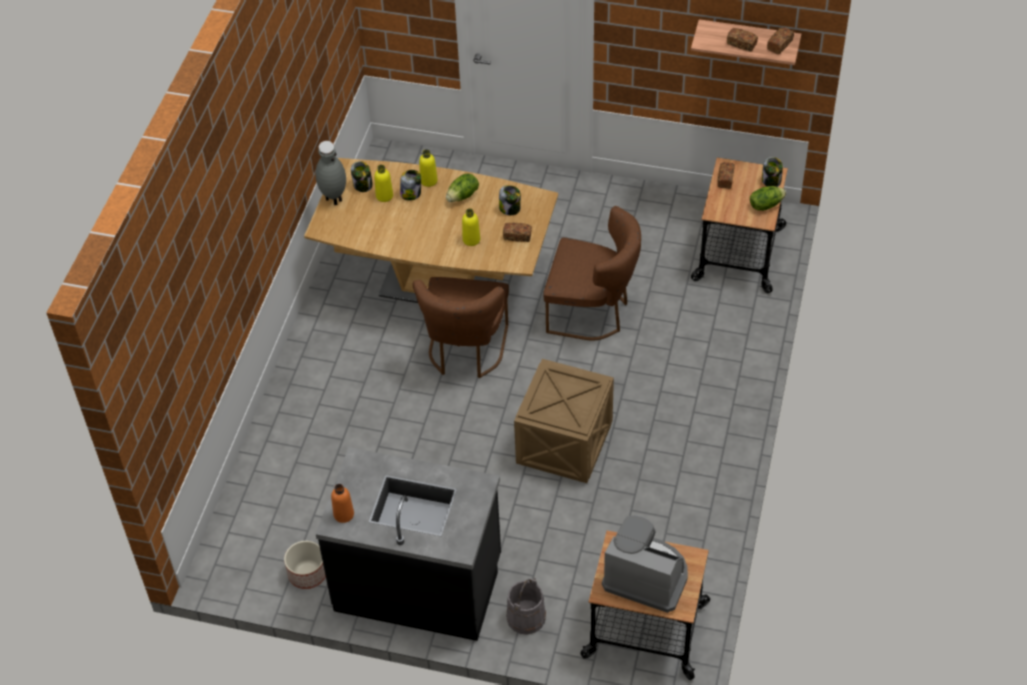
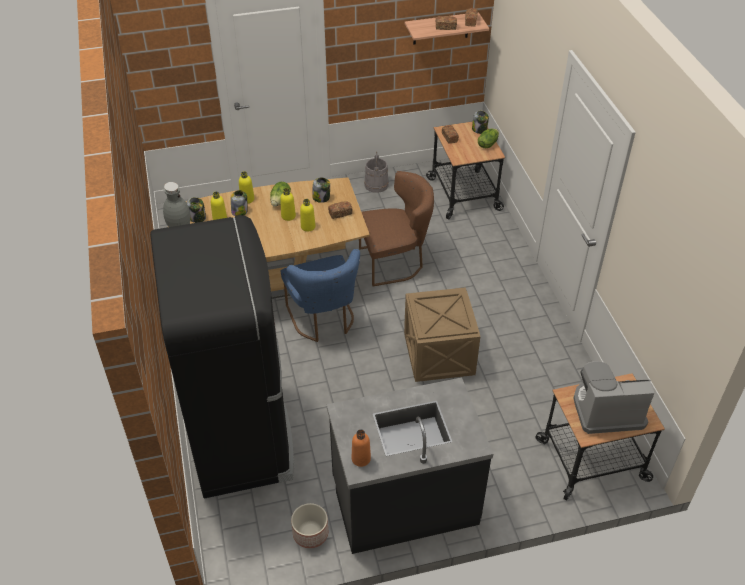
camera: 30 degrees left, 5 degrees down
(303, 444) = (241, 434): none -> black fridge
(459, 218) = (288, 216): none -> yellow bottle
(466, 352) = (323, 320): brown chair -> blue chair
(526, 617) = (502, 489): grey bucket -> grey bucket (376, 185)

